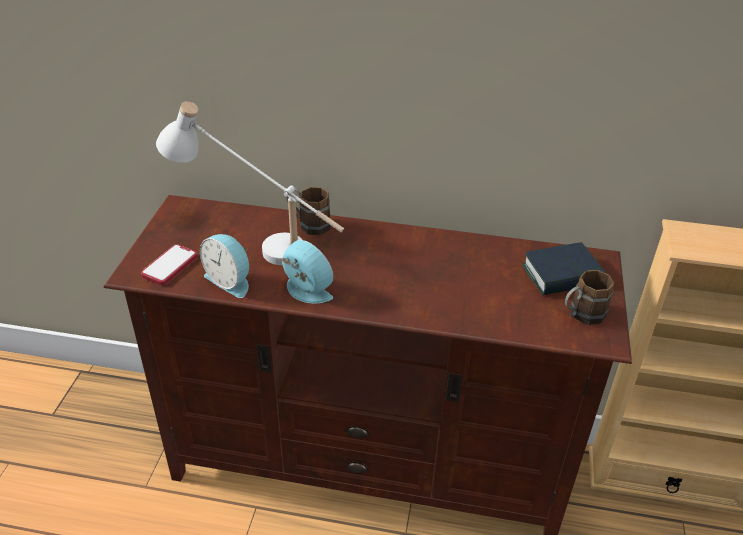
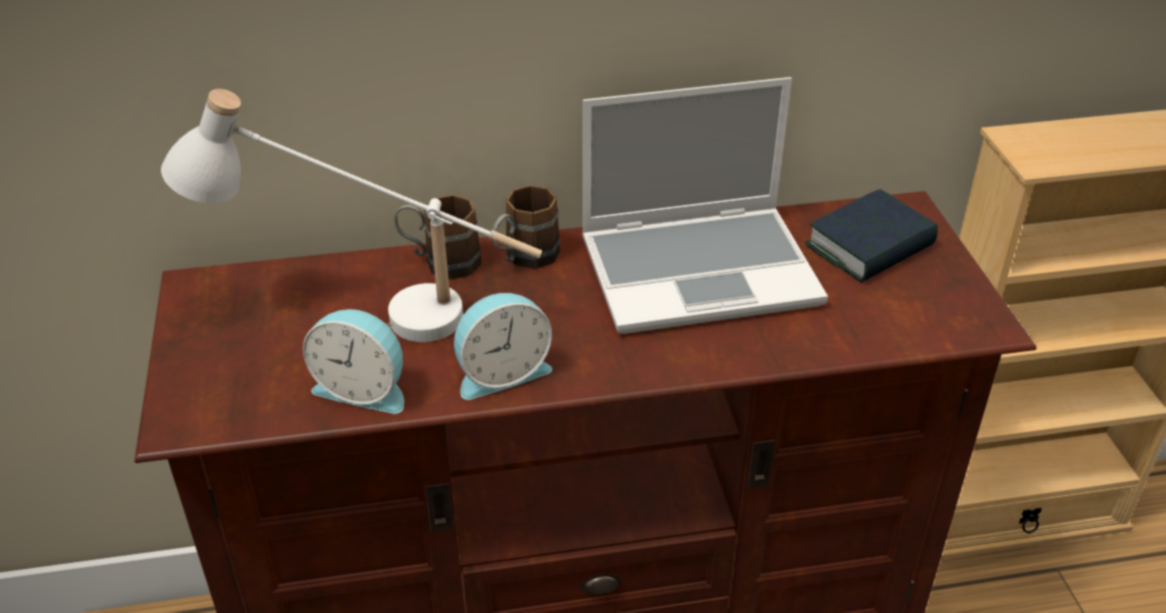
camera: 20 degrees left, 0 degrees up
(170, 266) = (241, 392): phone -> none
(305, 291) = (501, 372): alarm clock -> alarm clock turned 135 degrees clockwise
(450, 264) = (701, 270): none -> laptop
(581, 315) = (931, 298): brown mug -> brown mug (524, 259)

